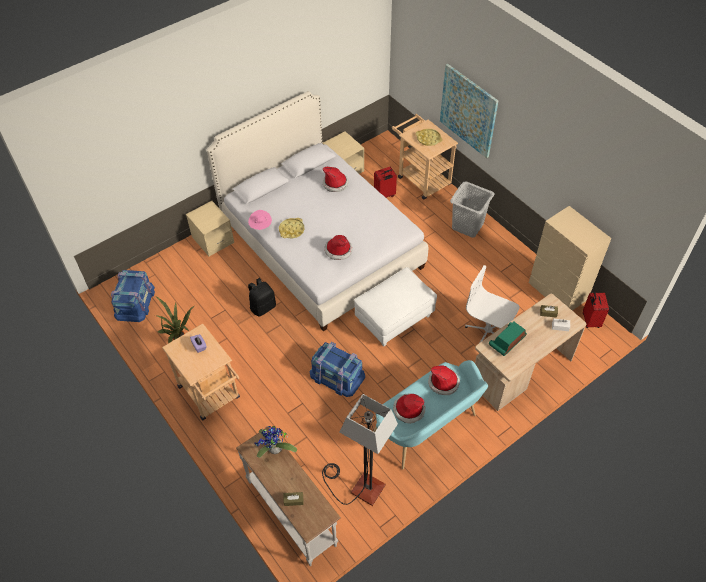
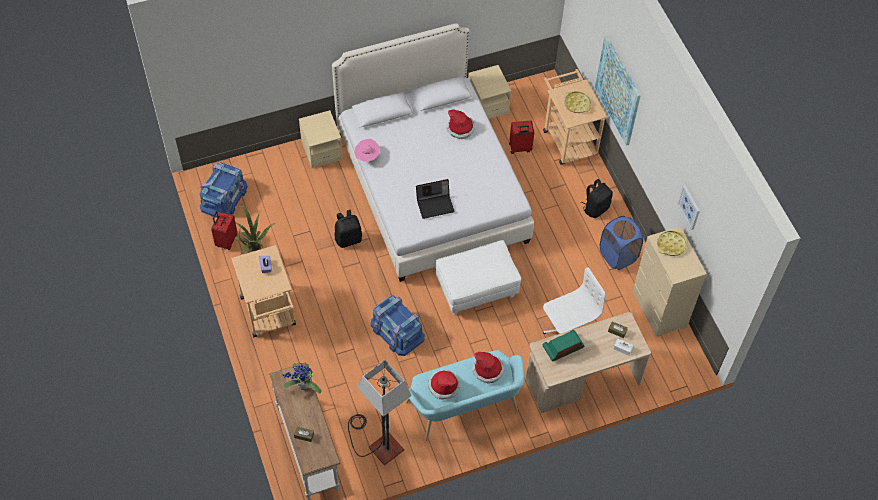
camera: 15 degrees right, 5 degrees up
(291, 230) = (396, 169): yellow tray -> yellow tray (671, 245)
(338, 250) = (435, 204): hat -> laptop
(467, 225) = (595, 208): grey laundry basket -> black backpack
(488, 331) = (567, 330): white office chair -> white office chair turned 105 degrees clockwise
(503, 258) = (618, 256): none -> blue laundry basket
(578, 182) = (689, 207): none -> picture
(590, 320) = (679, 350): red suitcase -> red suitcase (226, 241)

